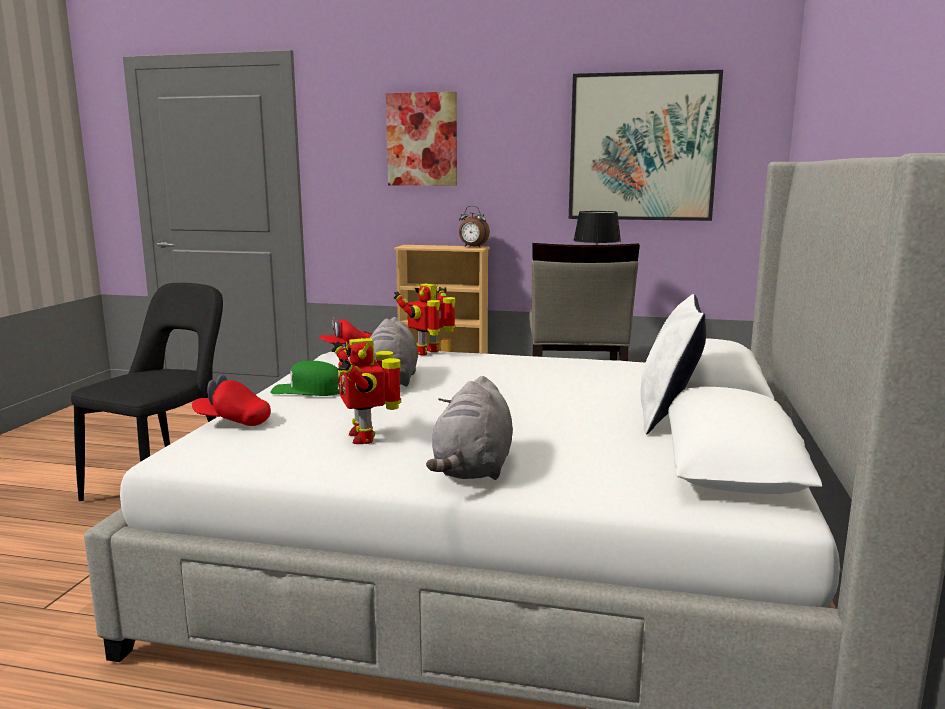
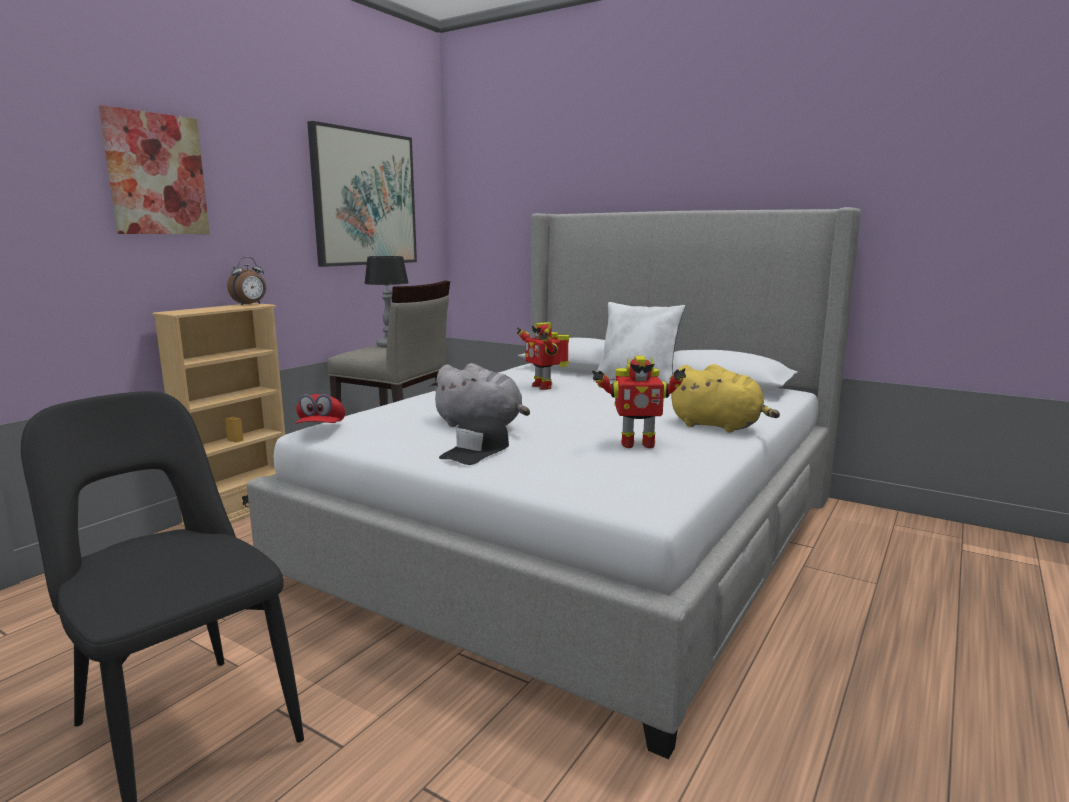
camera: 70 degrees left, 0 degrees up
(232, 421) = (560, 481): red cap -> none
(309, 391) = (476, 452): green cap -> black cap
(429, 352) = (390, 407): toy robot -> toy robot (543, 386)
(473, 469) = (719, 426): grey plush toy -> yellow plush toy

